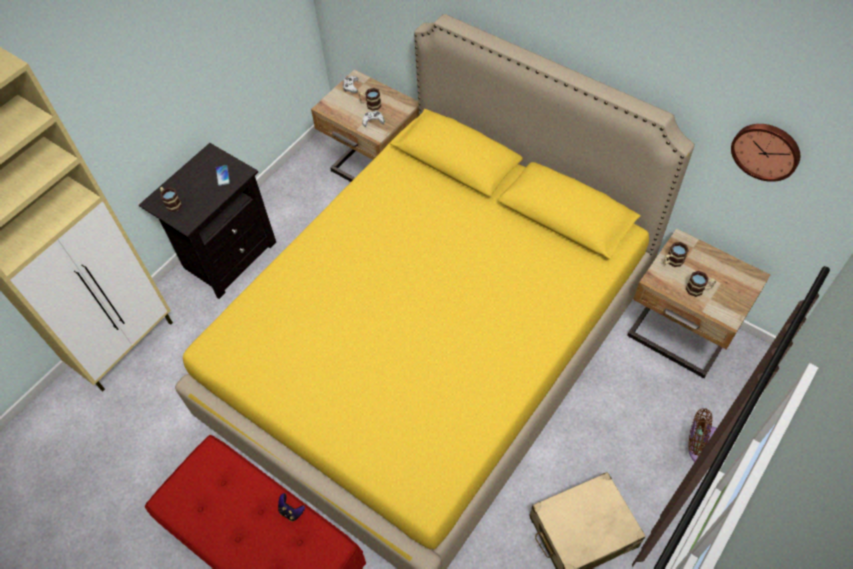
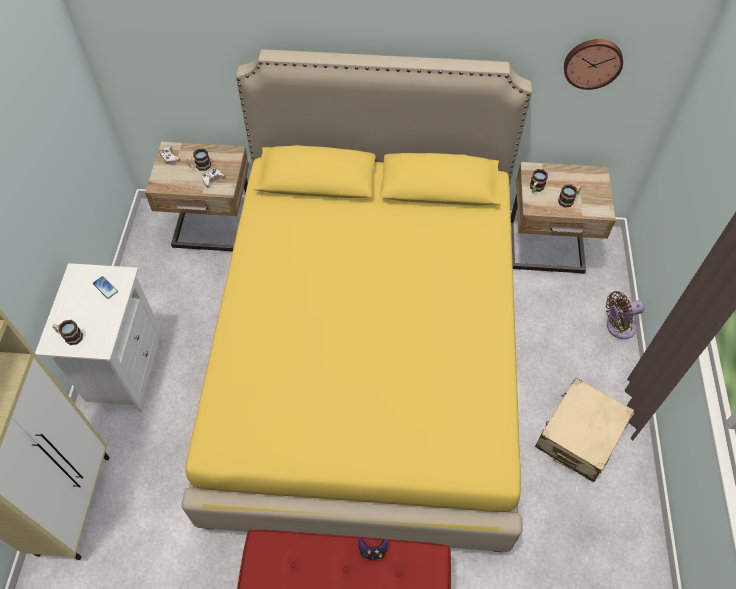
camera: 35 degrees left, 0 degrees up
(228, 256) = (123, 369): black nightstand -> white nightstand

